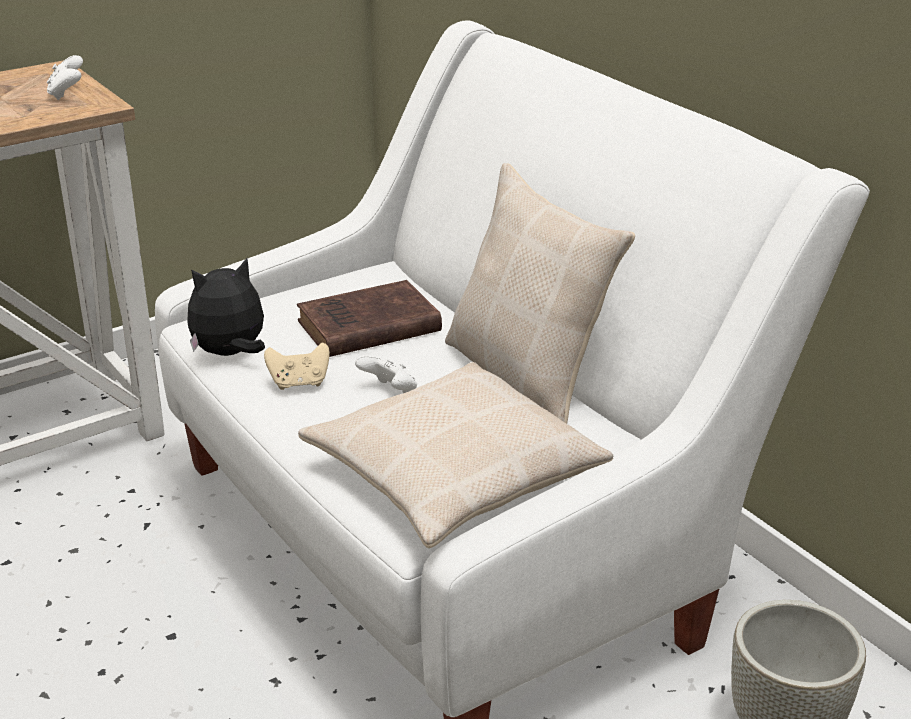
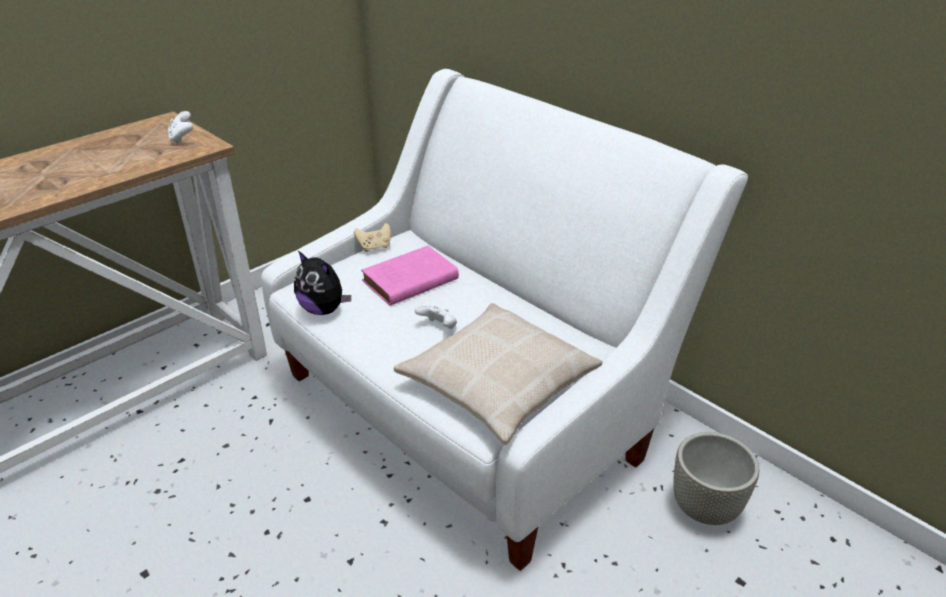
camera: 10 degrees left, 5 degrees up
(230, 354) = (324, 309): plush toy -> plush toy turned 105 degrees counterclockwise
(299, 383) = (377, 327): beige game controller -> beige game controller (374, 247)
(365, 327) = (408, 281): brown book -> pink book
(528, 376) = (523, 306): beige pillow -> none

